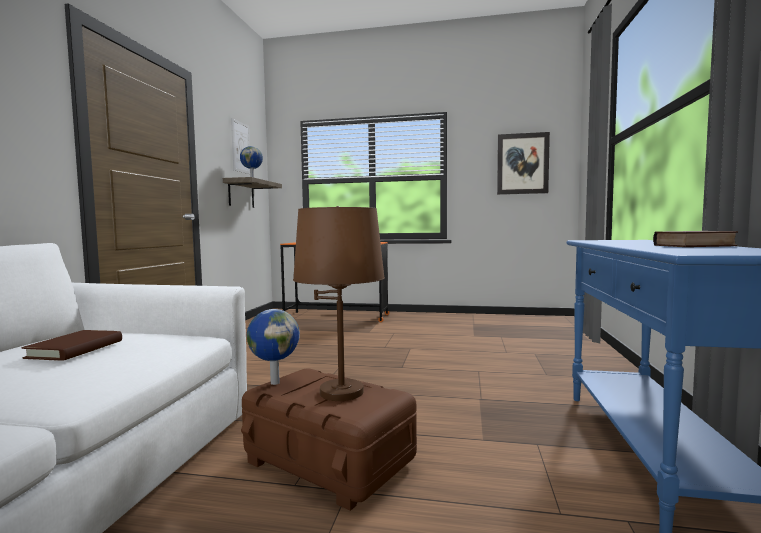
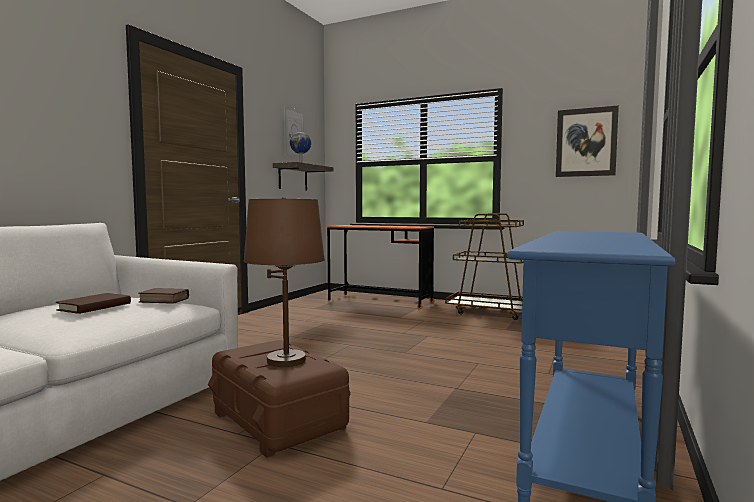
camera: 15 degrees right, 0 degrees up
(274, 382) = (242, 348): globe -> none
(447, 320) = (490, 312): none -> brown cart
(694, 246) = (611, 241): book -> book (163, 300)

